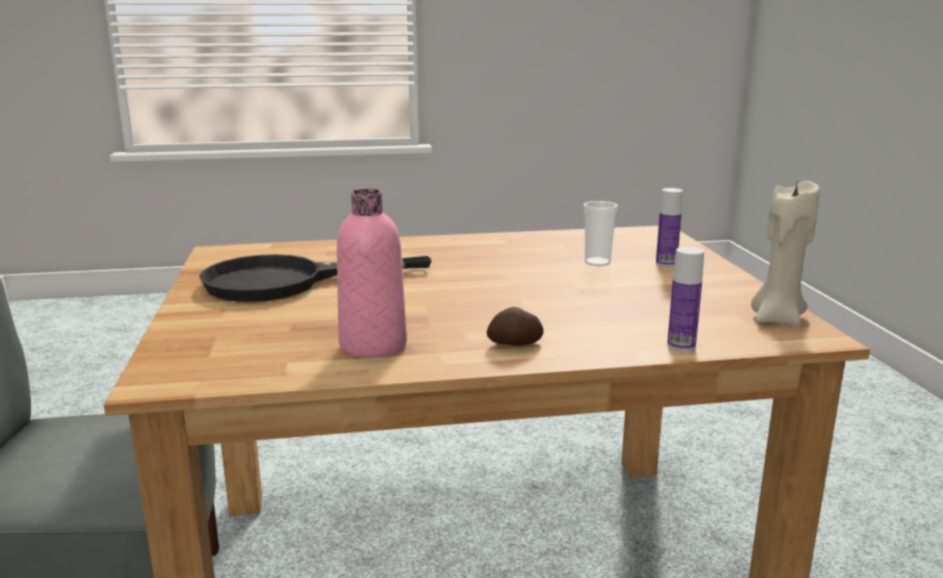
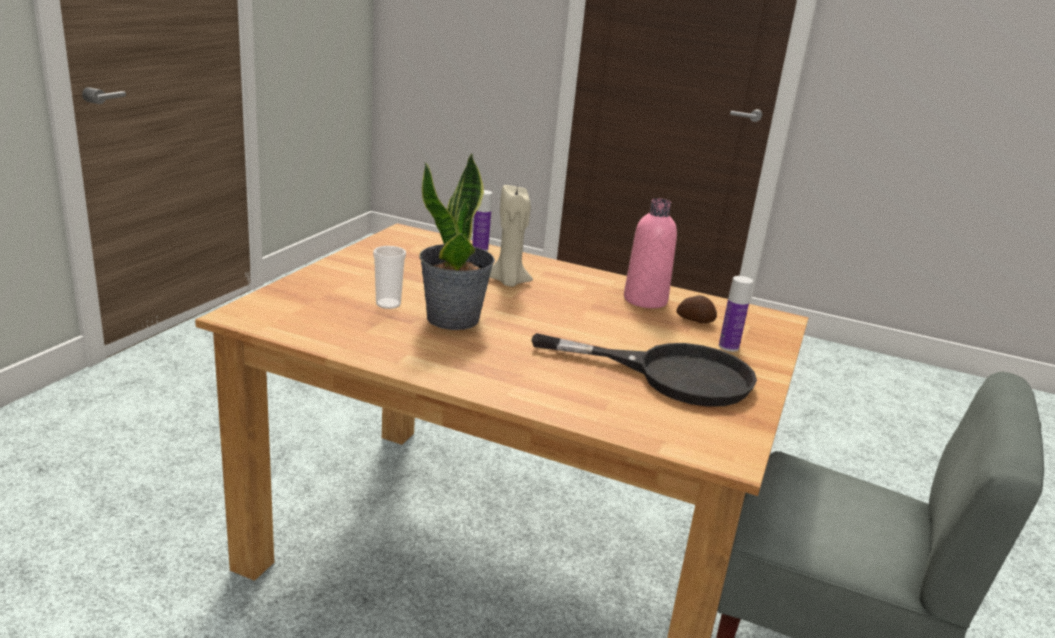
camera: 150 degrees left, 5 degrees up
(515, 344) = (562, 276): potato -> potato (695, 320)
(526, 268) = (454, 319): none -> potted plant
(666, 264) = (343, 285): bottle -> bottle (728, 347)
(777, 319) = (395, 241): beige candle -> beige candle (508, 282)

